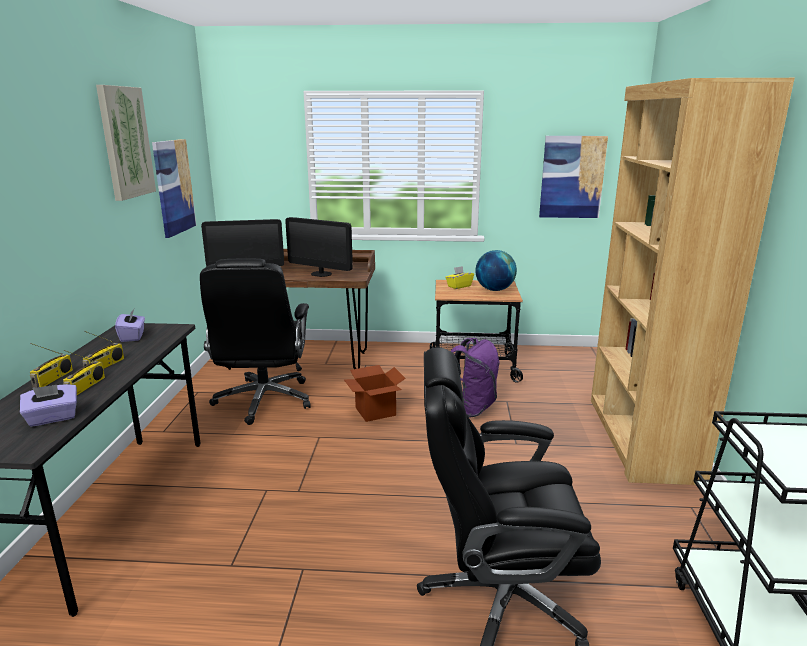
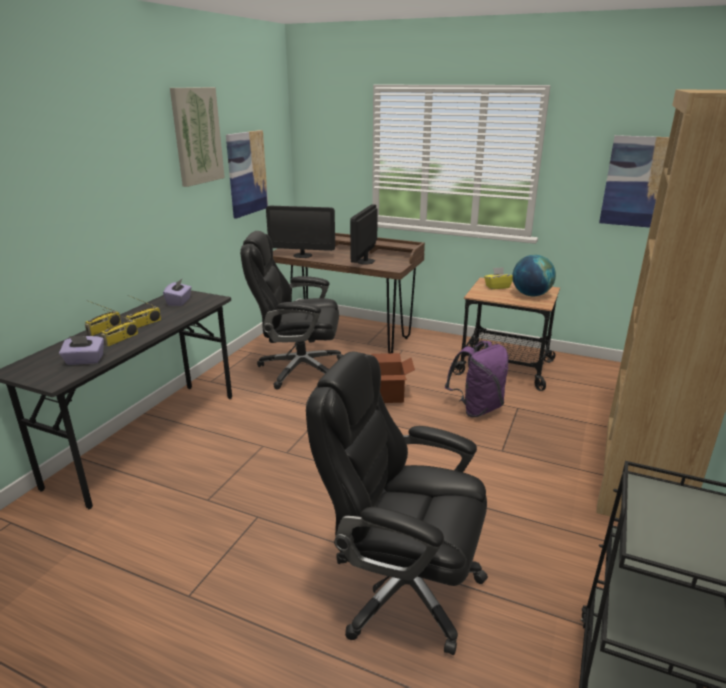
camera: 20 degrees right, 5 degrees up
(264, 401) = (299, 369): black office chair -> black office chair turned 75 degrees clockwise
(321, 274) = (365, 261): monitor -> monitor turned 60 degrees clockwise

